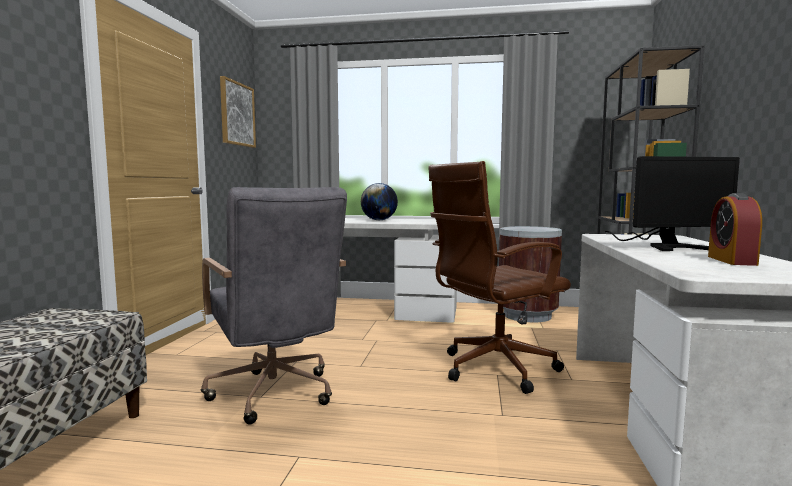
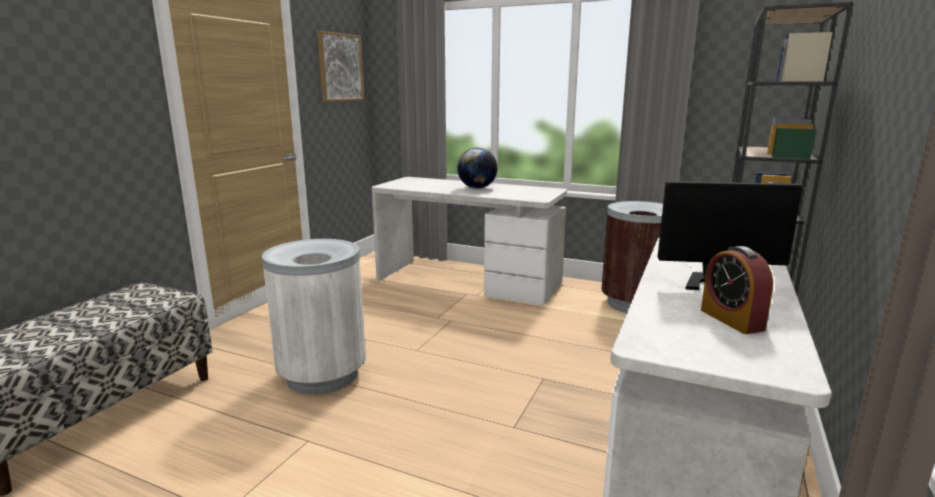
camera: 15 degrees right, 10 degrees up
(275, 397) = (322, 375): grey office chair -> white trash can
(493, 370) = (543, 372): brown office chair -> none
(731, 260) = (731, 320): alarm clock -> alarm clock turned 45 degrees counterclockwise

